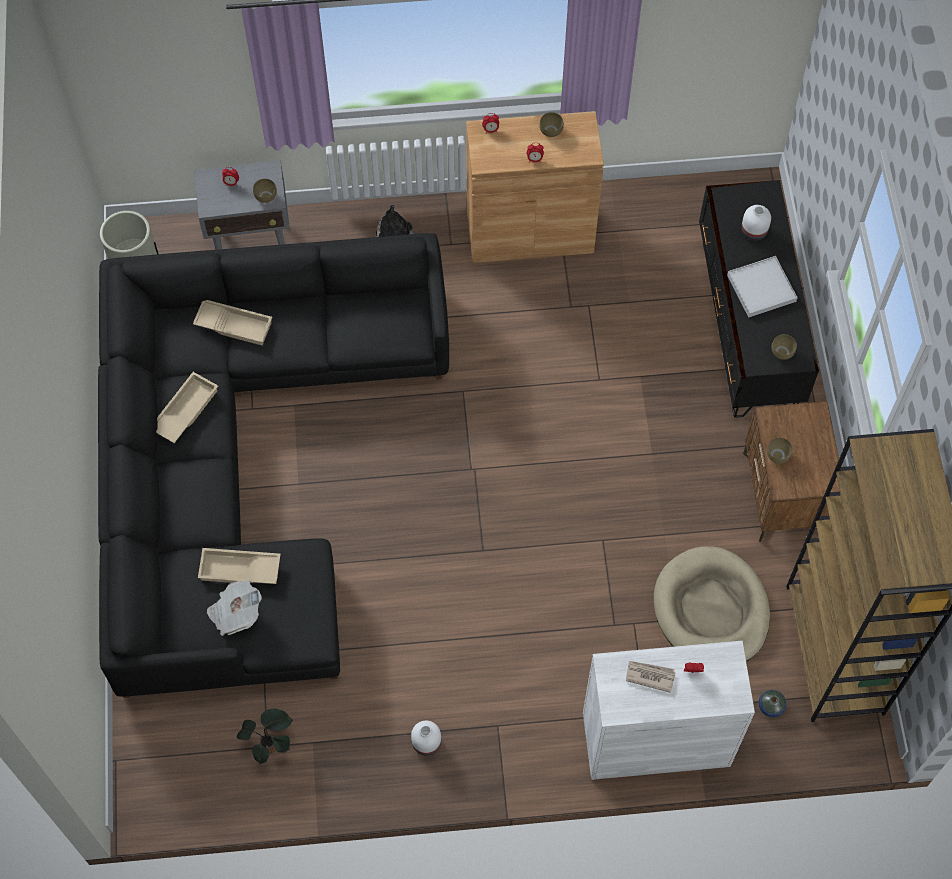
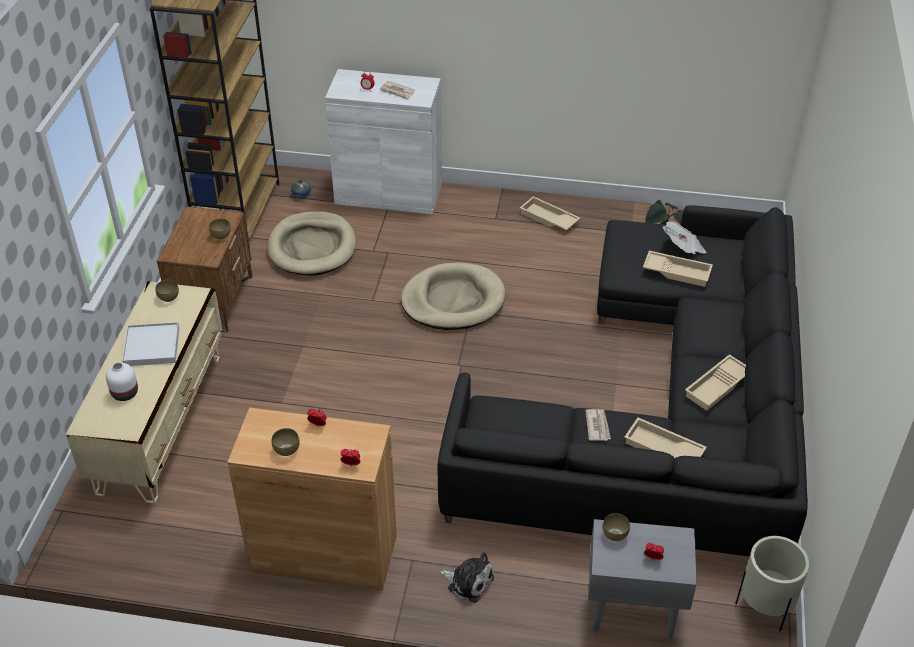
camera: 165 degrees left, 20 degrees down
(300, 335) = (597, 426): none -> newspaper
(427, 742) = (548, 219): white vase -> beige tray
(508, 562) = (453, 300): none -> beige dog bed
(747, 326) = (162, 422): black tv stand -> beige tv stand

